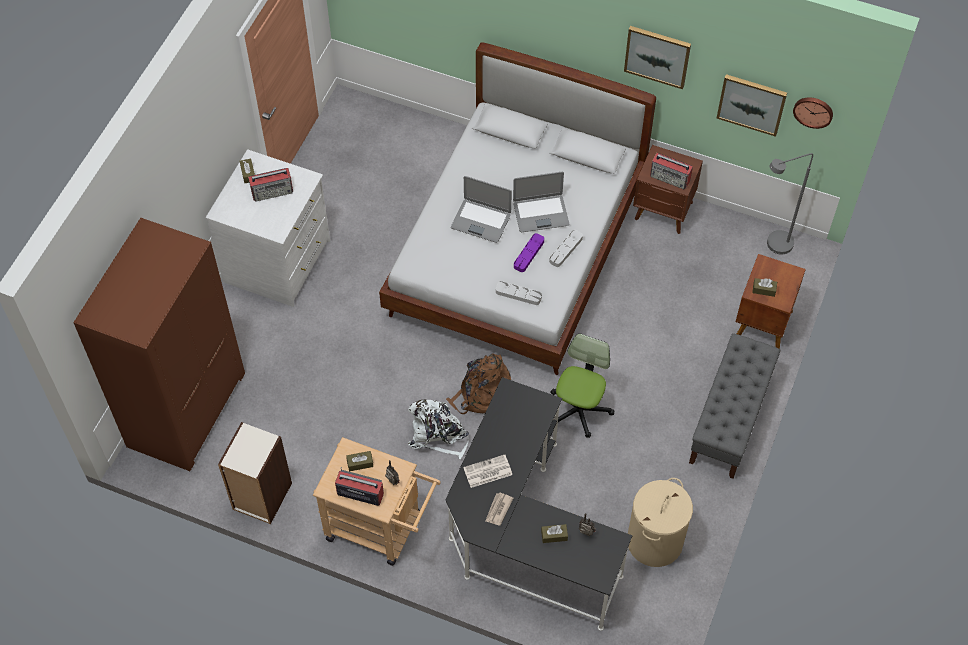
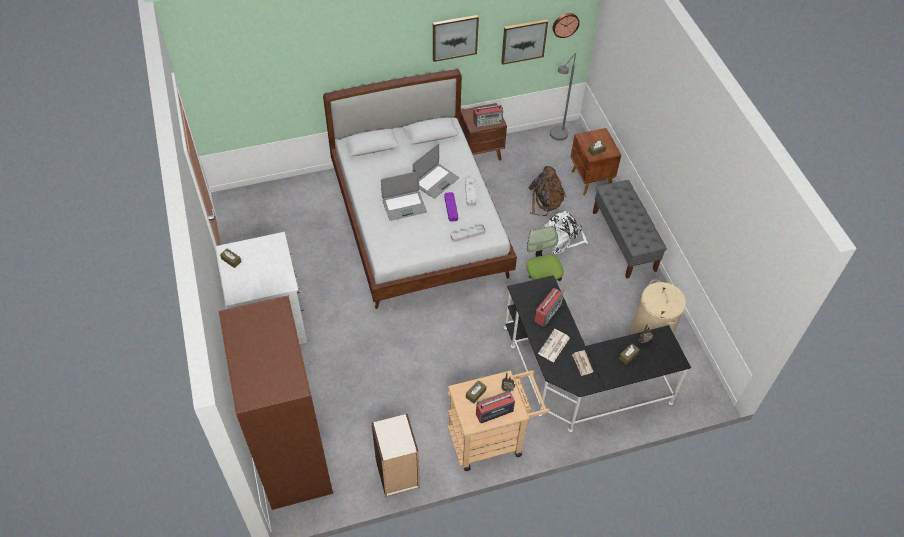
camera: 40 degrees left, 5 degrees down
(273, 191) = (260, 261): radio -> radio (548, 312)
(438, 434) = (472, 358): white backpack -> white backpack (562, 239)
(481, 394) = (475, 317): brown backpack -> brown backpack (545, 200)

